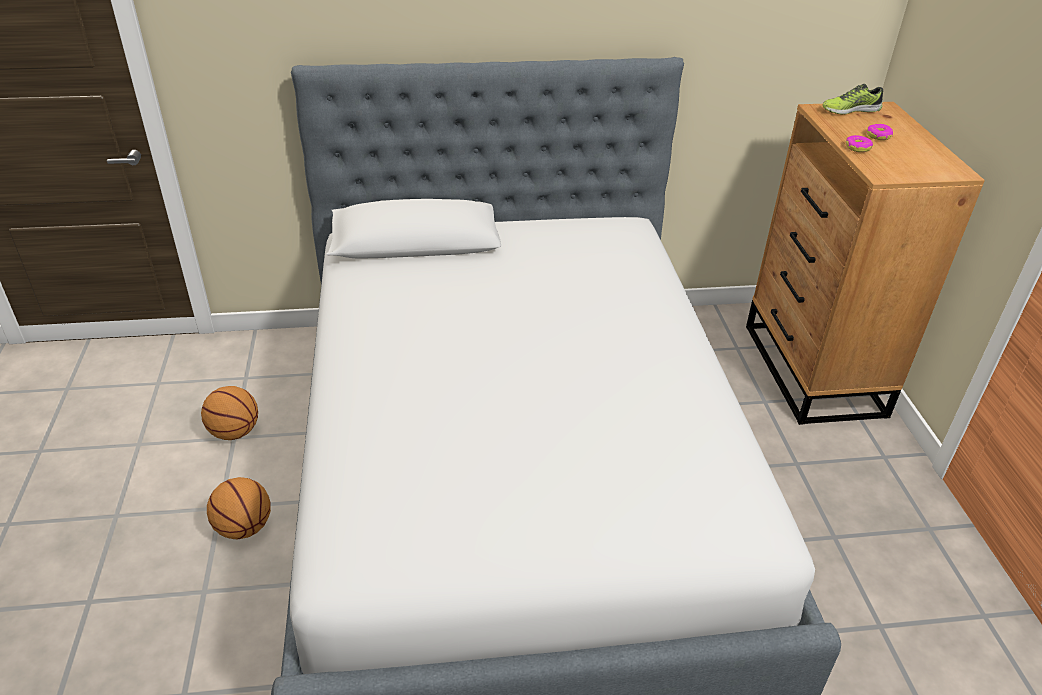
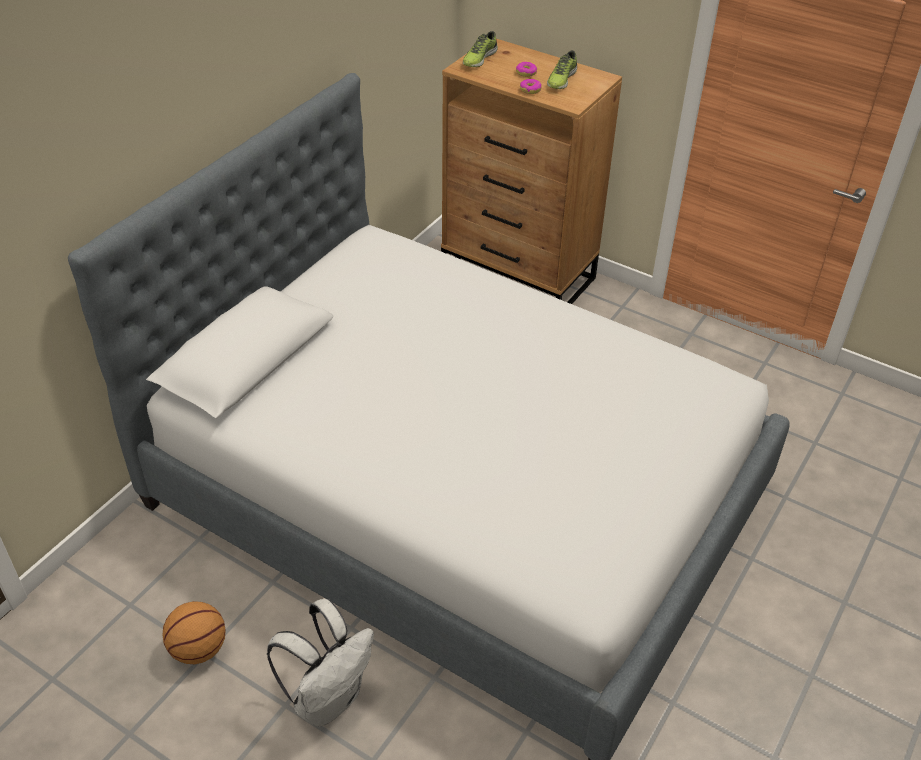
camera: 50 degrees left, 5 degrees up
(245, 528) = (328, 698): basketball -> white backpack
(906, 154) = (561, 79): none -> shoe

